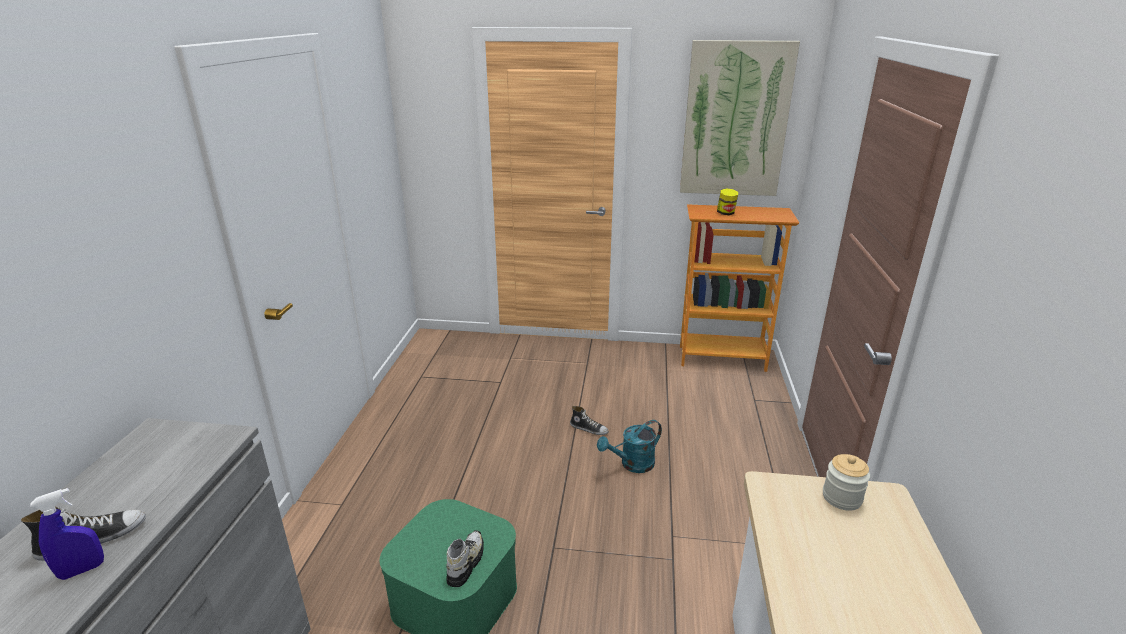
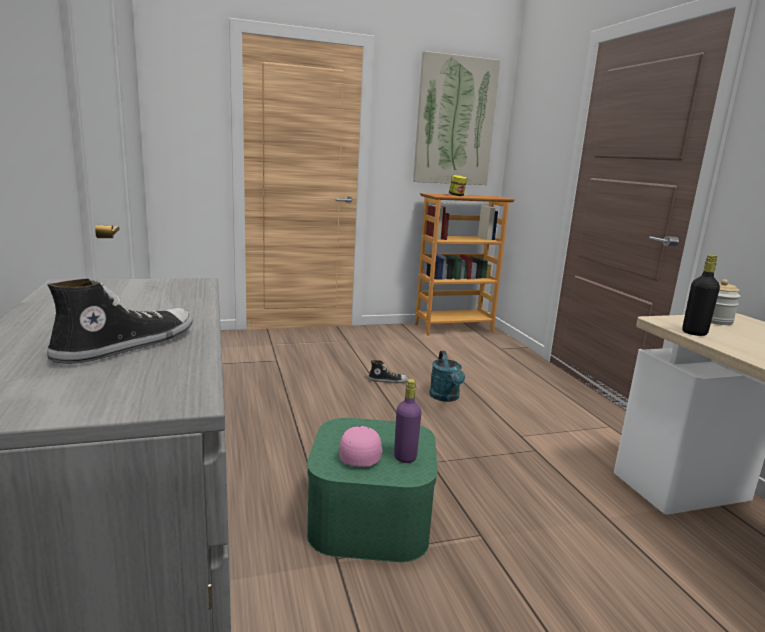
camera: 25 degrees left, 10 degrees down
(82, 570) = (156, 365): blue spray bottle -> none
(431, 550) = (360, 454): none -> pink cap
(465, 563) = (405, 457): shoe -> purple bottle
(632, 465) = (446, 397): turquoise watering can -> turquoise watering can turned 45 degrees counterclockwise
(775, 518) = (694, 333): none -> black bottle

